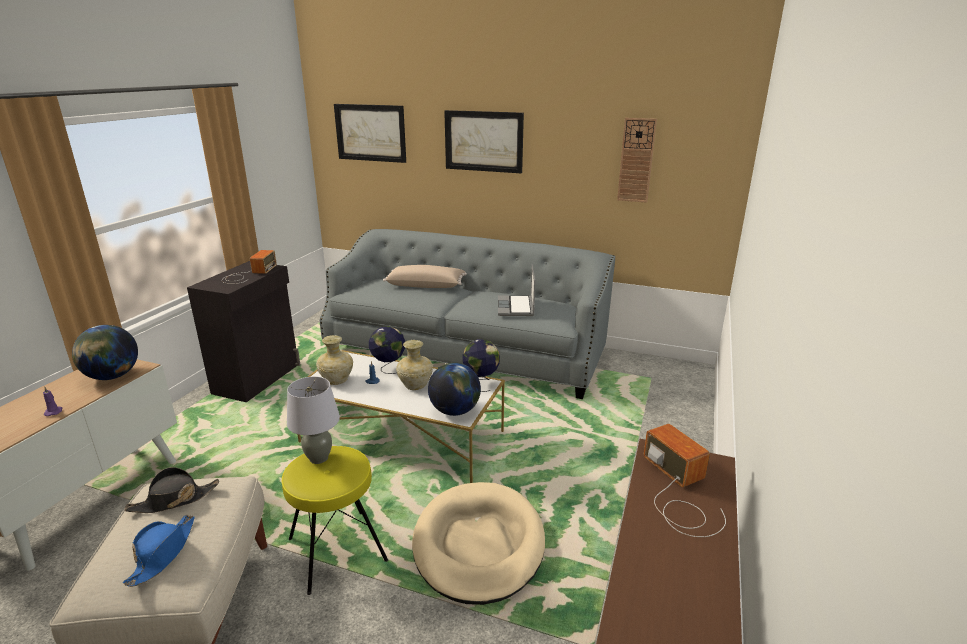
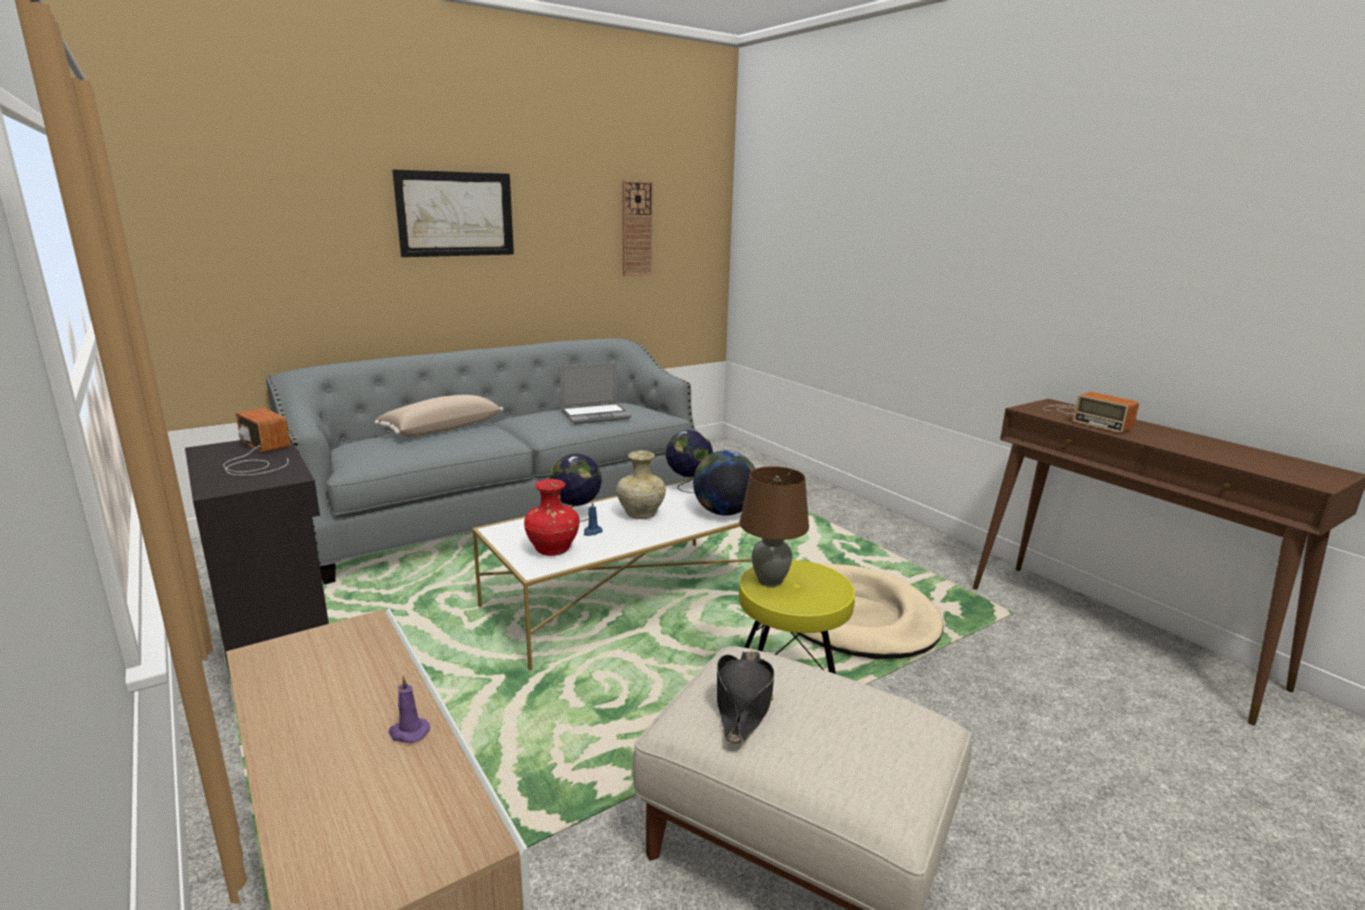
camera: 55 degrees left, 5 degrees down
(112, 376) = (352, 657): globe -> none
(163, 553) = (862, 727): blue hat -> none
(318, 458) = (769, 581): grey table lamp -> brown table lamp
(336, 380) = (552, 550): beige vase -> red vase
(370, 133) = (249, 207): picture -> none
(516, 307) = (596, 415): laptop -> laptop turned 60 degrees counterclockwise
(679, 493) = (1085, 417): radio -> radio turned 135 degrees counterclockwise

